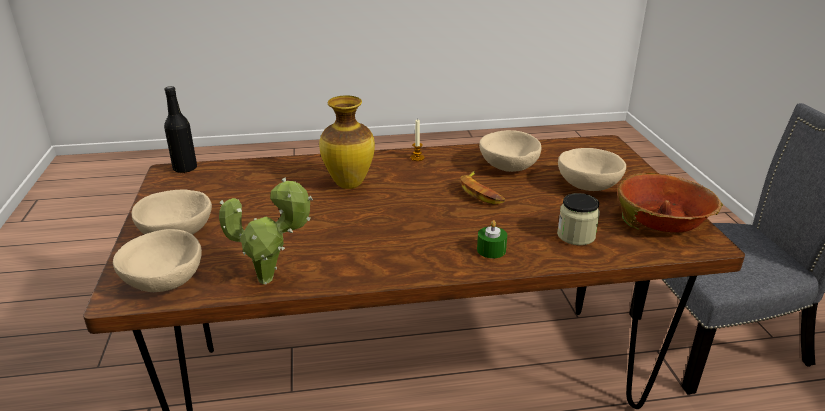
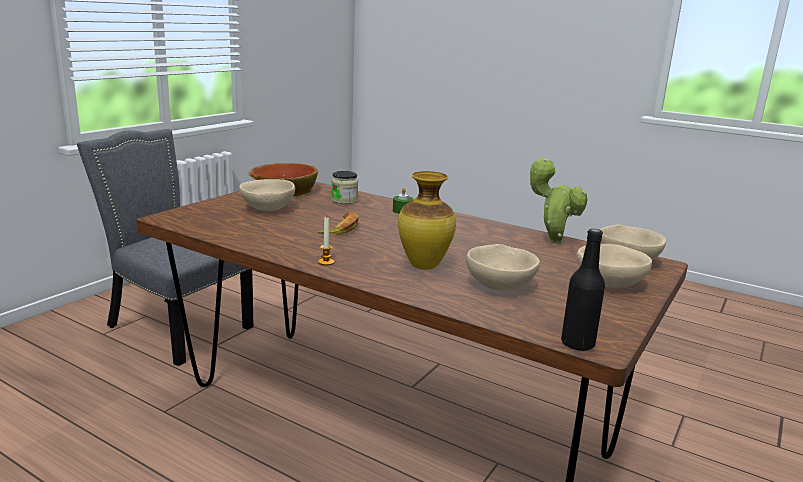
camera: 140 degrees left, 10 degrees down
(507, 167) = (280, 232): beige bowl -> beige bowl (500, 286)

